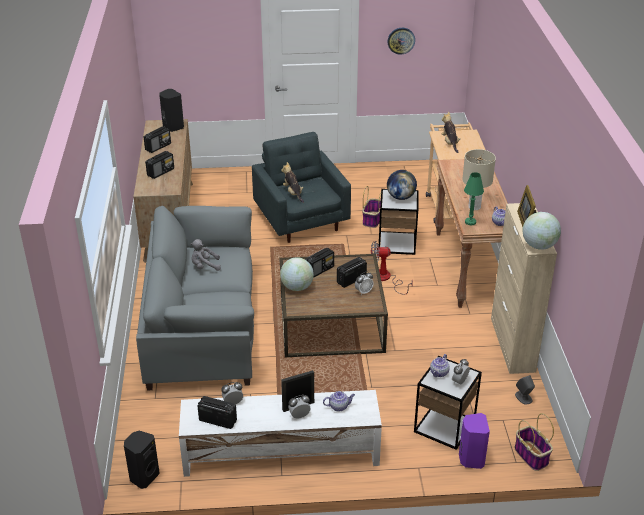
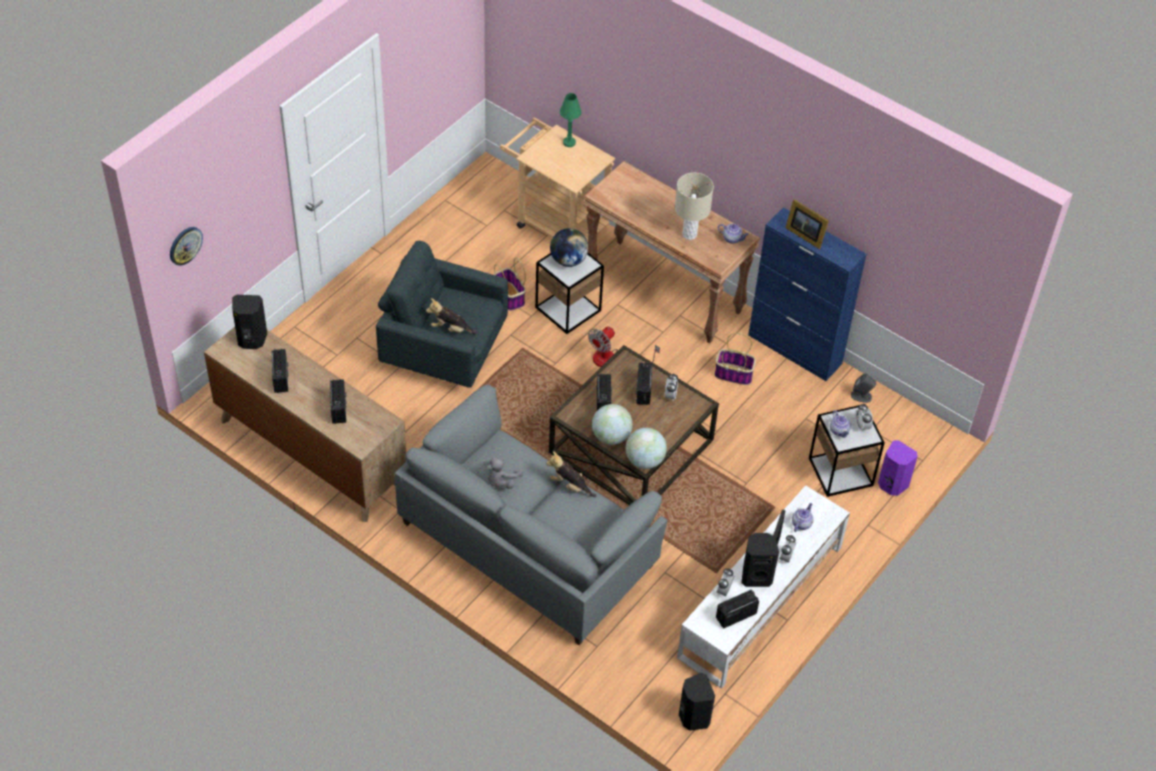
camera: 50 degrees left, 15 degrees up
(264, 411) = (756, 576): none -> black speaker
(401, 40) = (422, 64): wall clock -> wall clock (185, 245)
(450, 143) = (557, 162): plush toy -> plush toy (570, 485)
(470, 222) = (708, 256): green table lamp -> green table lamp (569, 142)
(512, 345) = (795, 349): beige cabinet -> blue cabinet
(532, 456) = (926, 446): basket -> basket (734, 374)
(538, 246) = (845, 255): globe -> globe (644, 460)

